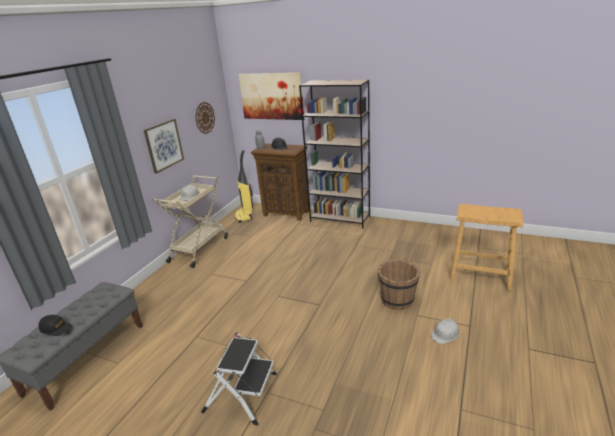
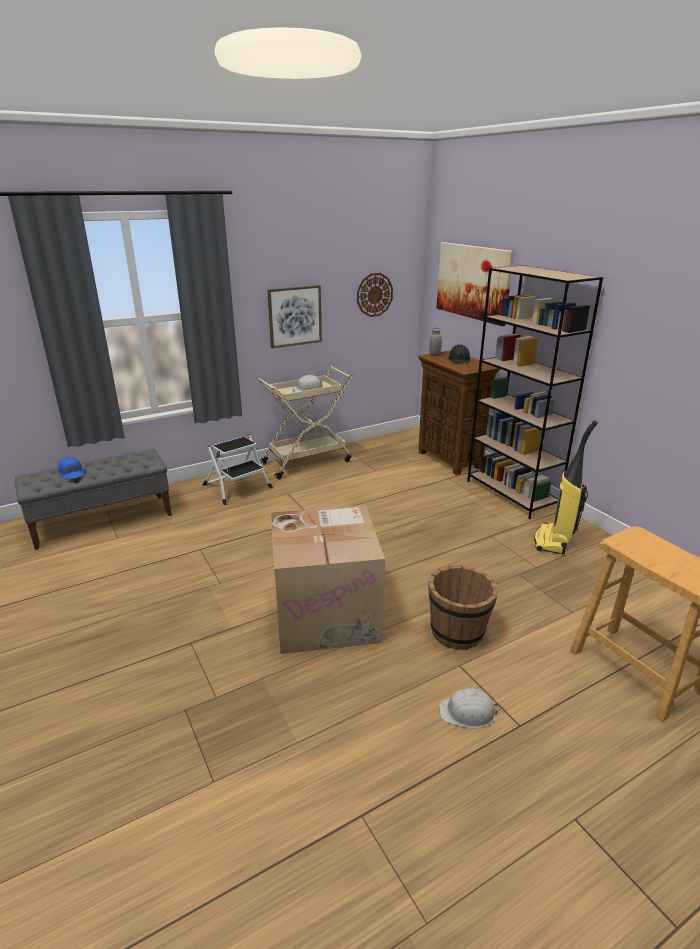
camera: 35 degrees right, 0 degrees up
(56, 328) = (72, 473): black cap -> blue cap
(241, 394) = (168, 628): step ladder -> step ladder (236, 487)
(244, 216) = (396, 445): vacuum cleaner -> vacuum cleaner (553, 541)
(325, 328) = (327, 613): none -> cardboard box

